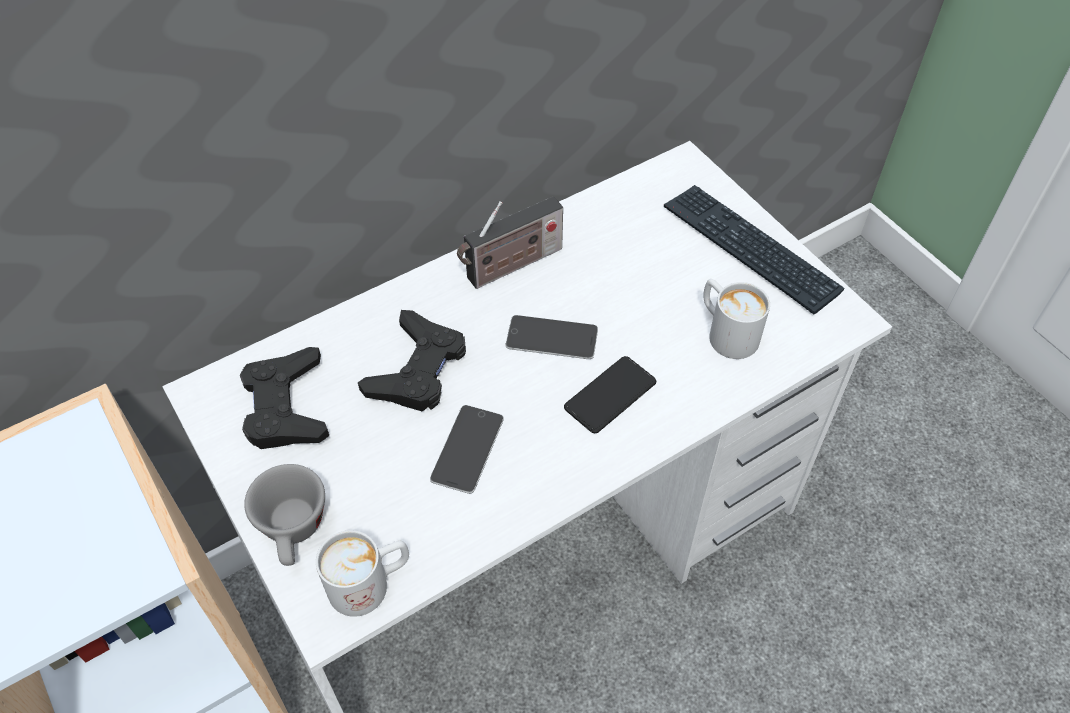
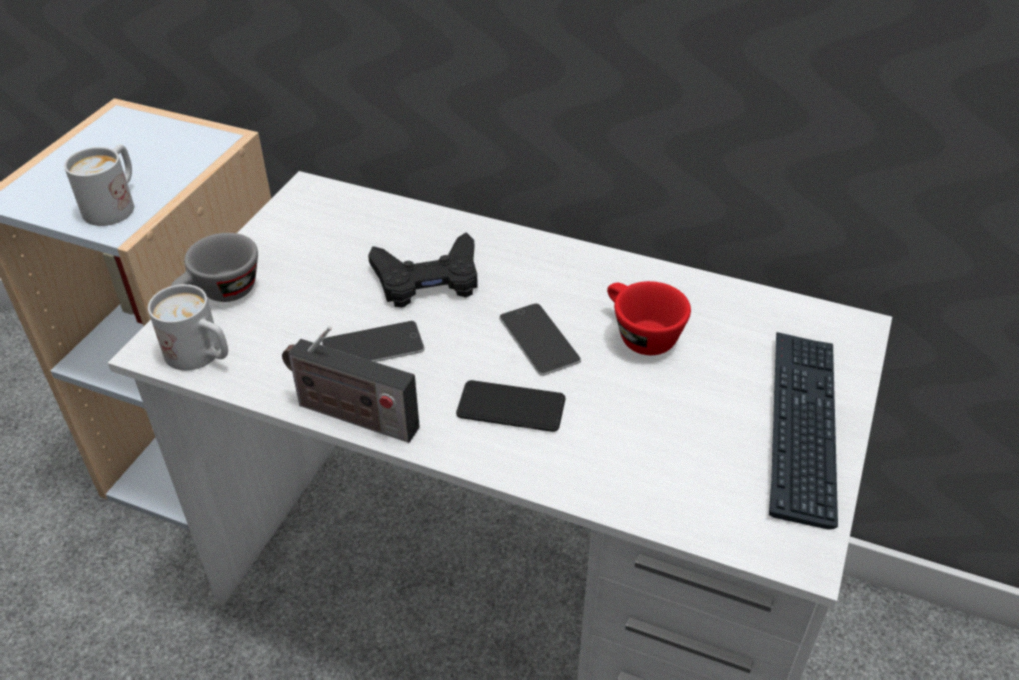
camera: 55 degrees right, 10 degrees down
(286, 406) = (330, 232): black game controller -> none
(511, 266) = (592, 277): radio -> radio (351, 416)
(597, 277) = (639, 335): none -> red cup
(725, 332) = (672, 456): white mug -> white mug (115, 204)

